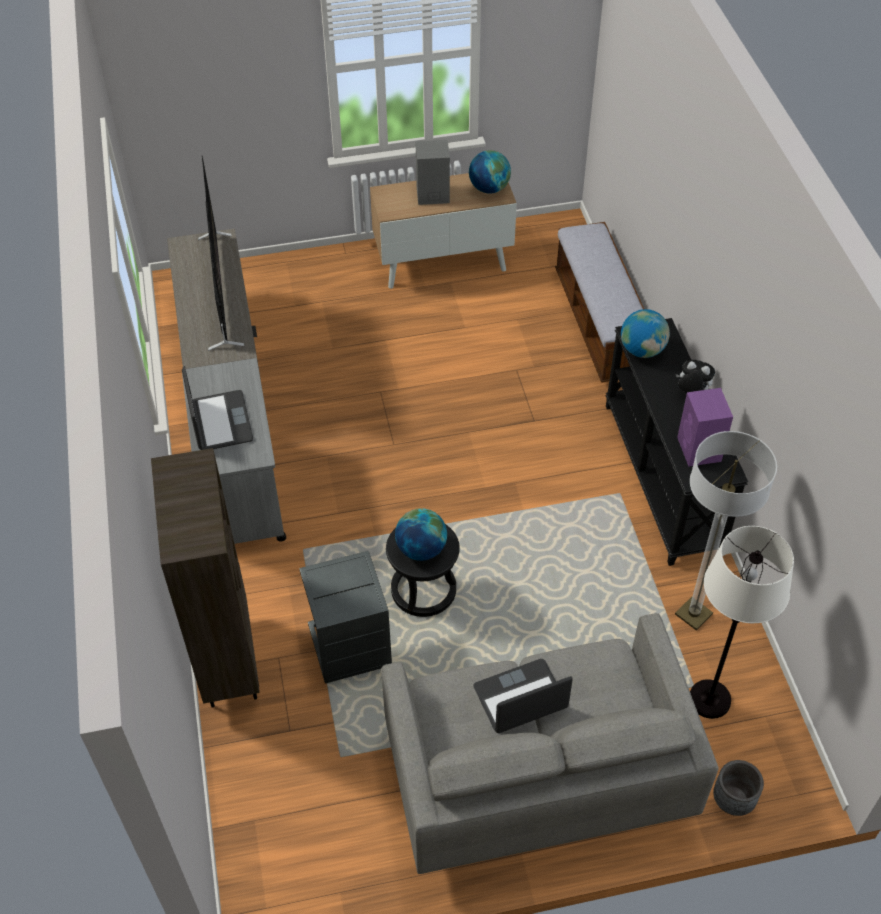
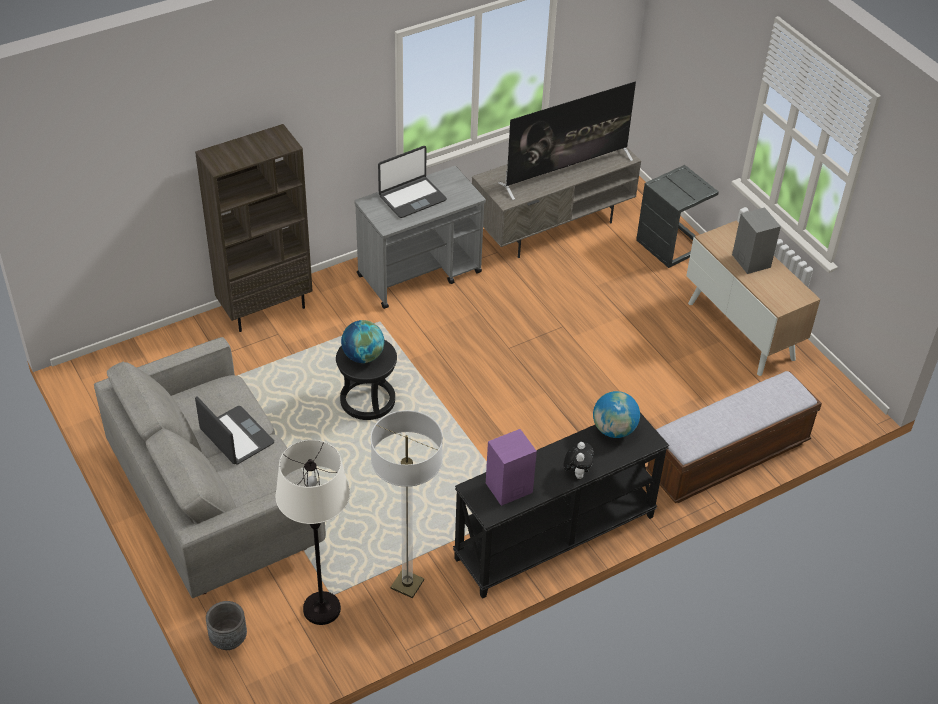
camera: 70 degrees right, 5 degrees down
(350, 643) = (303, 370): grey side table -> grey side table (673, 245)
(489, 188) = (784, 295): globe -> none

